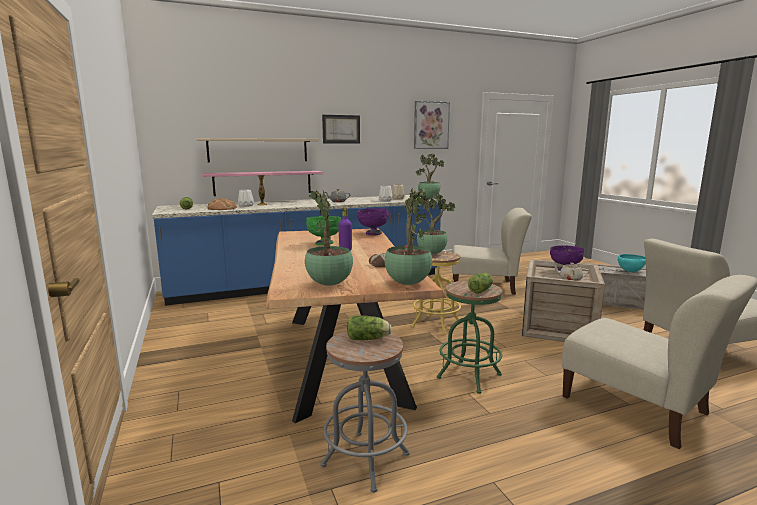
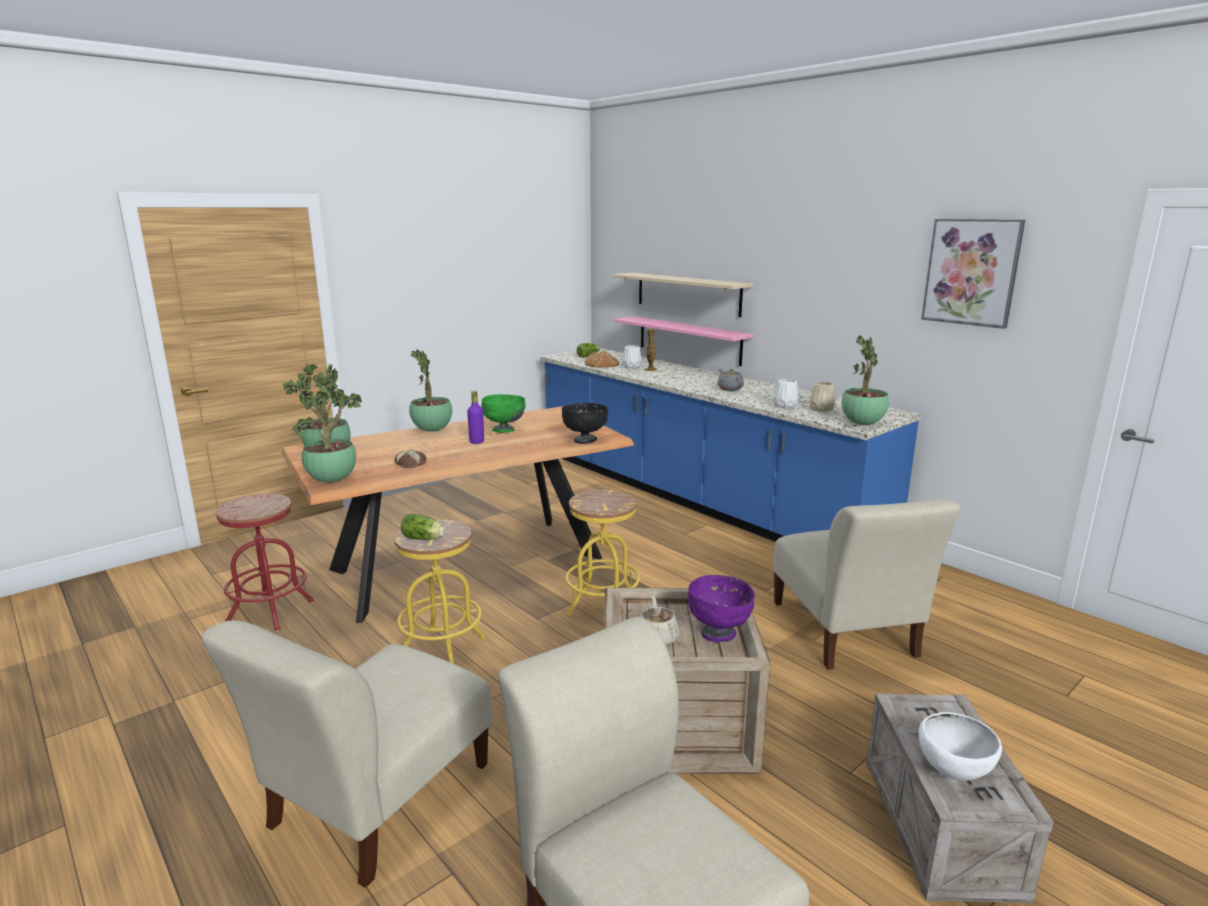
camera: 70 degrees right, 5 degrees up
(341, 129) = (793, 270): picture -> none
(365, 460) = (270, 611): grey stool -> red stool
(369, 339) = (263, 506): lettuce -> none
(373, 233) = (585, 440): purple bowl -> black bowl
(432, 254) = (607, 497): potted plant -> potted plant (432, 431)
(469, 376) = (442, 648): green stool -> yellow stool
(630, 271) = (954, 772): turquoise bowl -> white bowl

